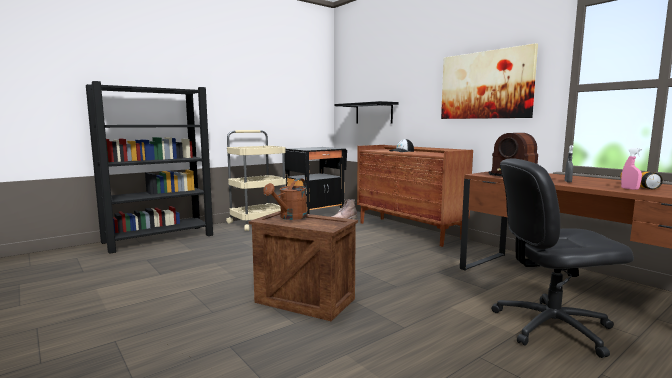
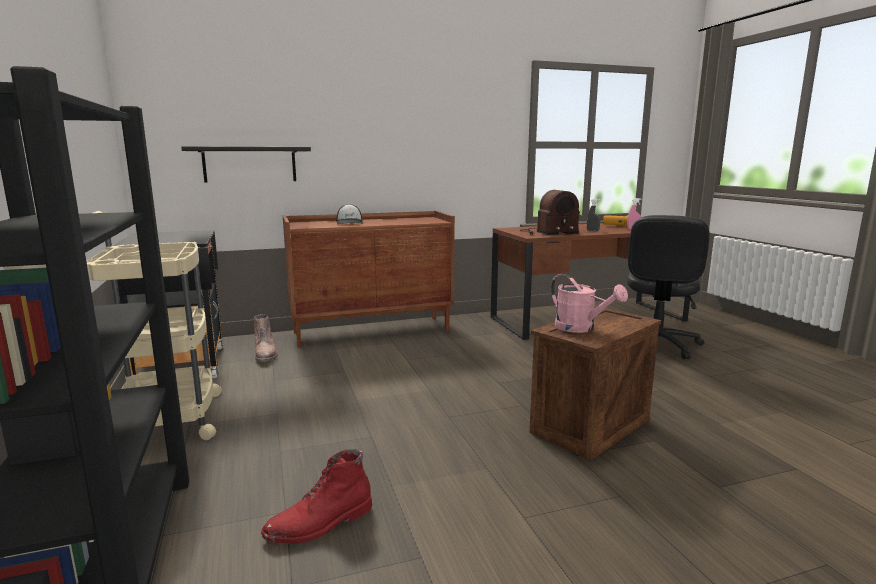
camera: 70 degrees left, 5 degrees up
(184, 256) = (319, 524): none -> red boot
(290, 217) = (581, 328): brown watering can -> pink watering can
(485, 85) = (446, 134): picture -> none

